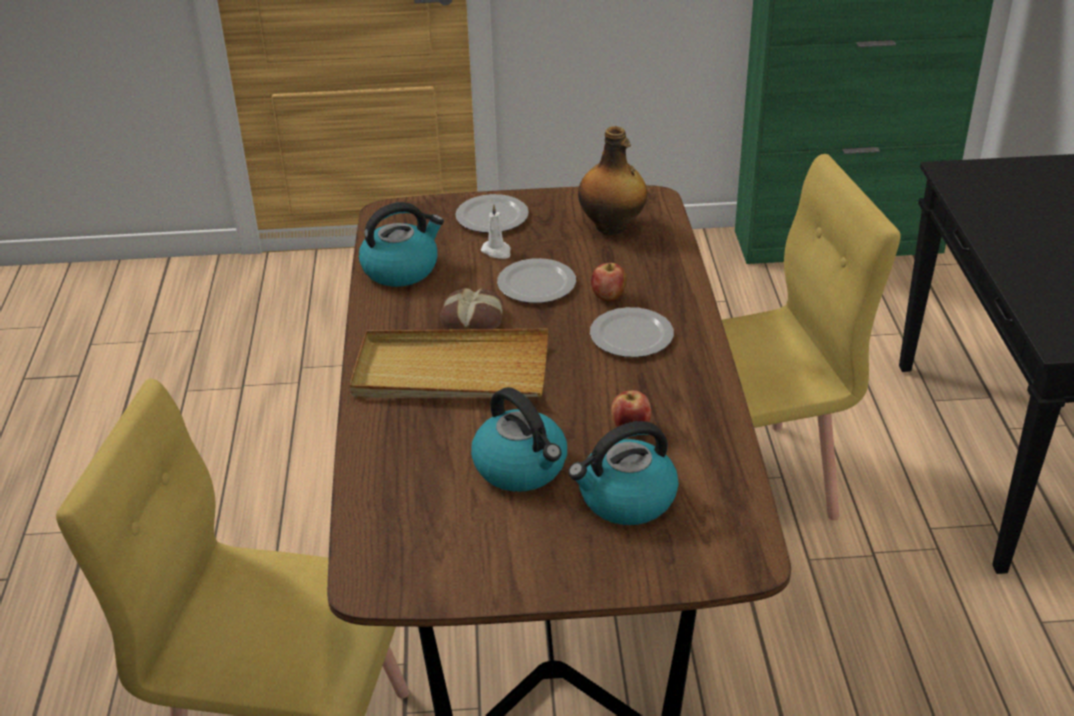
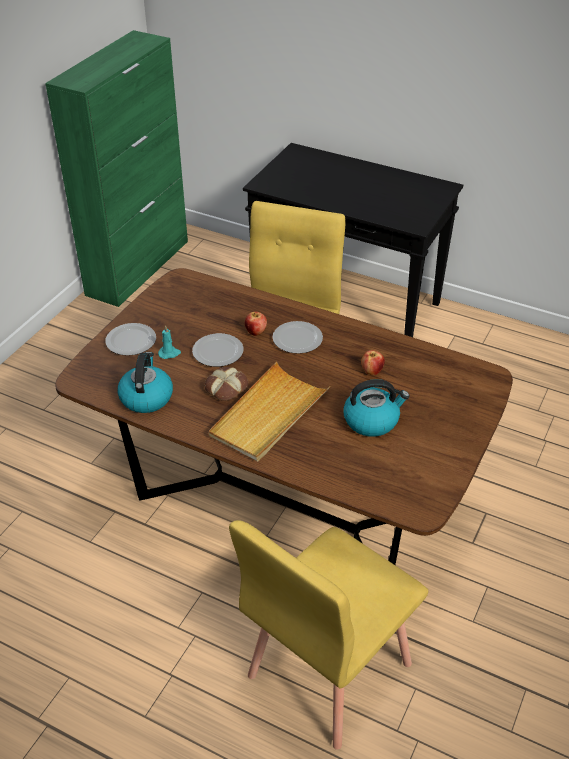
camera: 60 degrees left, 5 degrees up
(497, 251) = (169, 353): white candle -> turquoise candle
(612, 227) = (191, 303): bottle -> none
(626, 499) = (423, 395): kettle -> none

